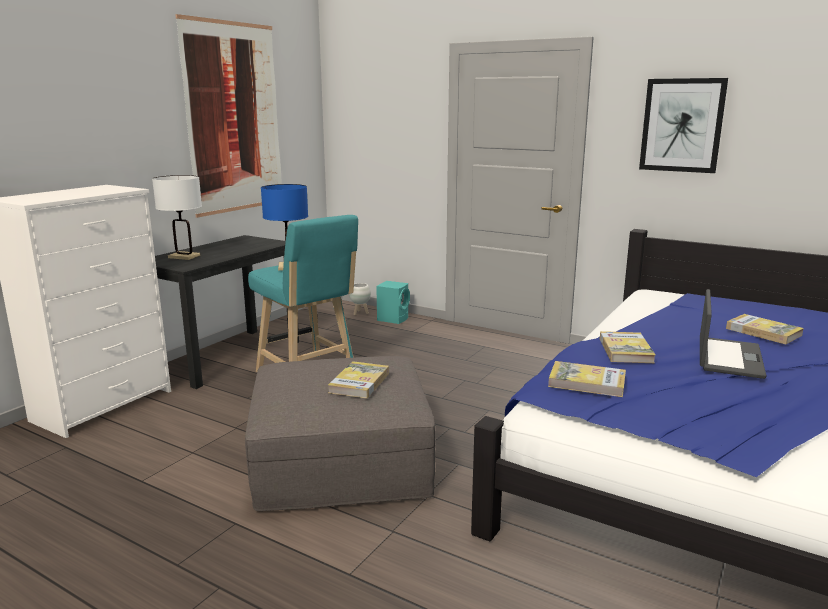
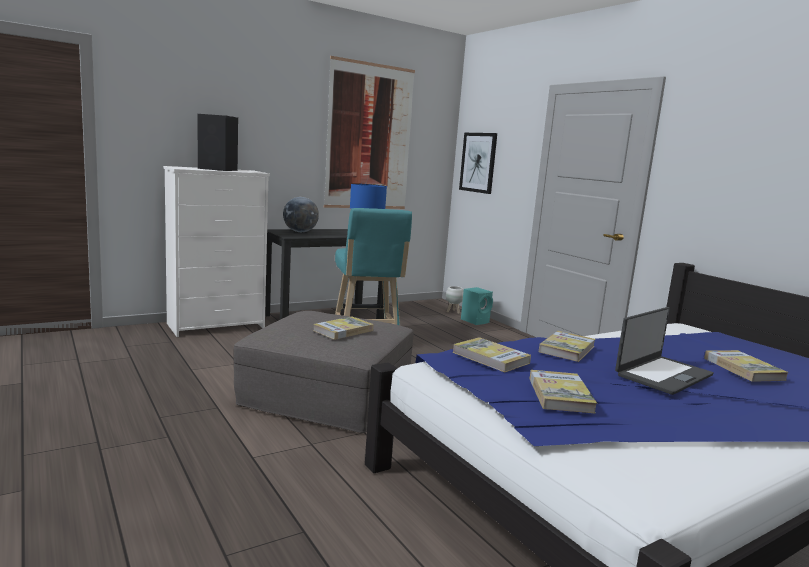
camera: 25 degrees right, 5 degrees down
(73, 193) = (218, 169): none -> black speaker
(184, 256) = (300, 232): white table lamp -> globe
(682, 125) = (738, 162): picture -> picture (478, 162)
(698, 409) = (560, 395): none -> book

